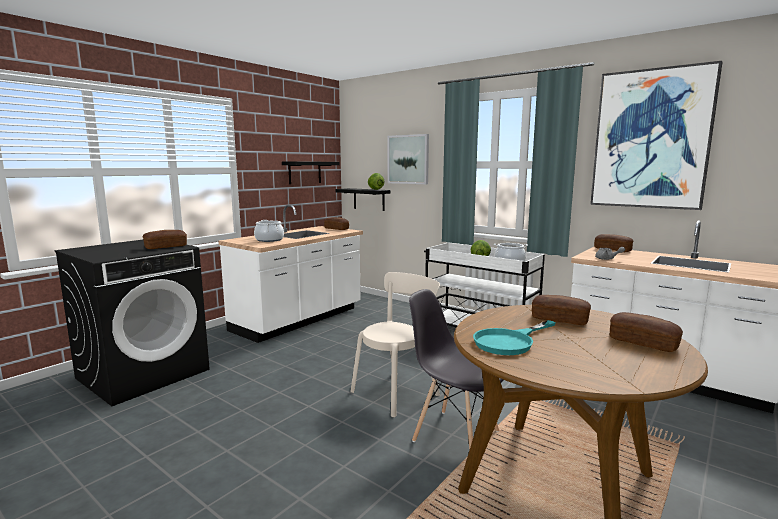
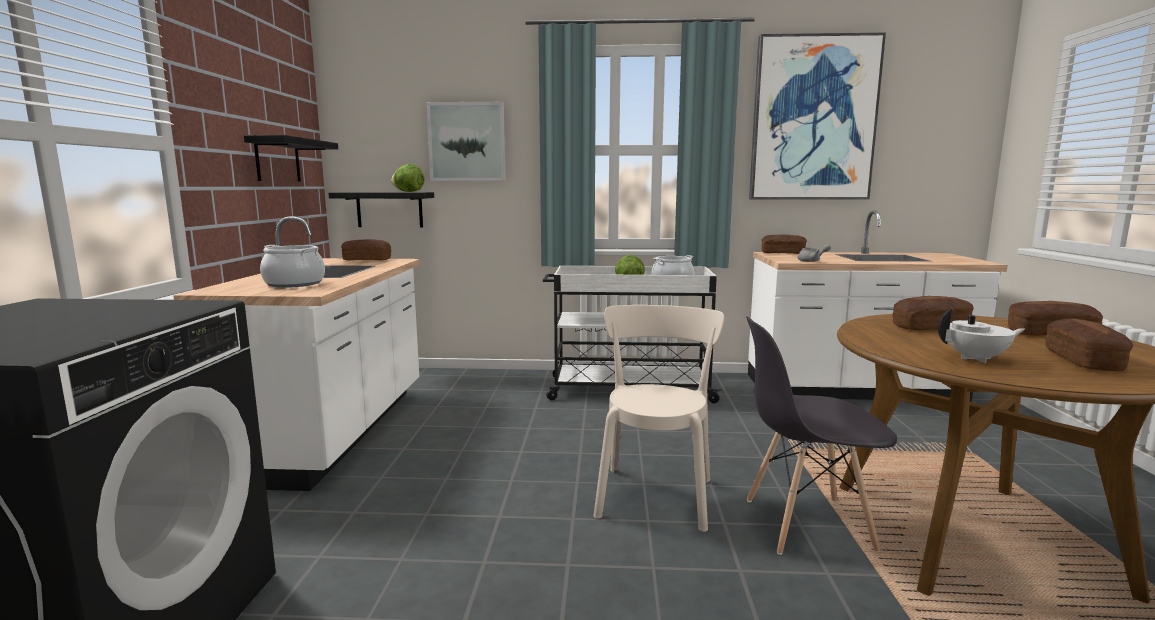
camera: 35 degrees left, 0 degrees up
(166, 247) = (154, 309): bread -> bread (1082, 360)
(510, 341) = (976, 359): turquoise frying pan -> white teapot

